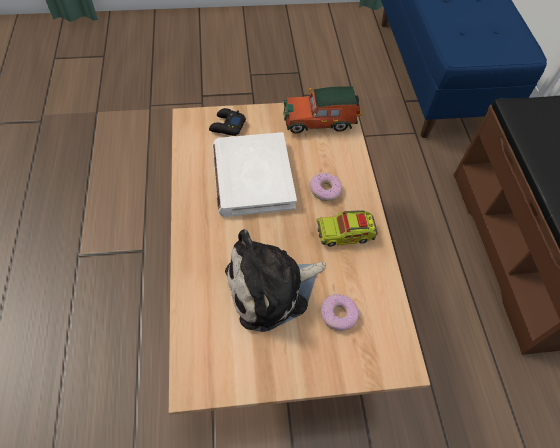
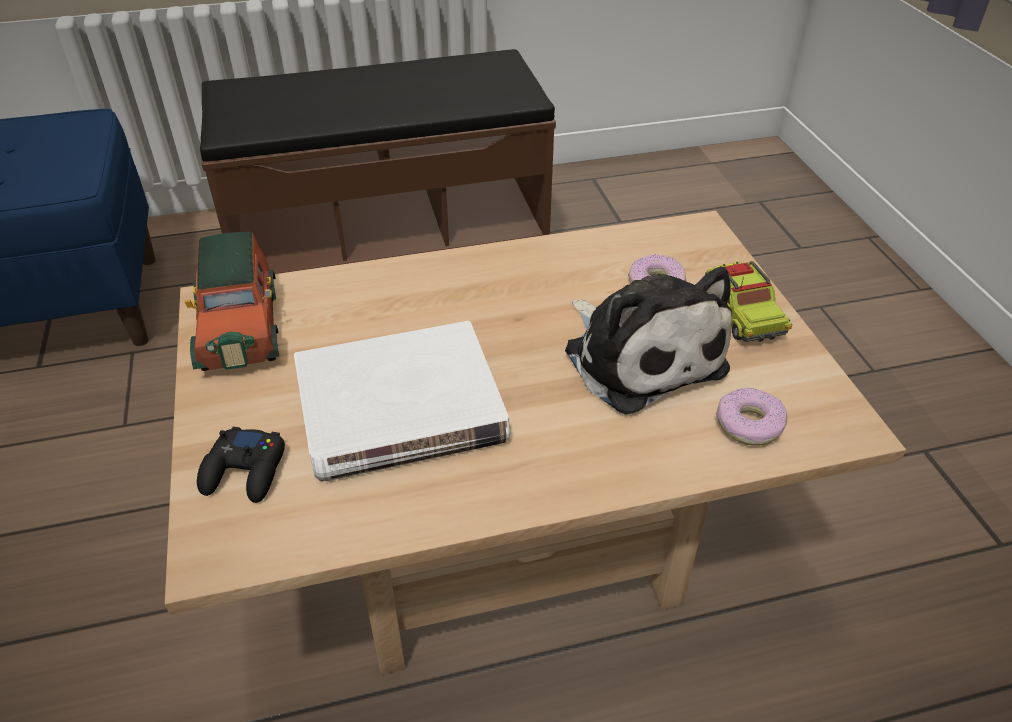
camera: 95 degrees left, 15 degrees down
(325, 190) = (420, 309): donut -> donut (748, 424)
(345, 233) = (509, 283): toy truck -> toy truck (741, 315)

